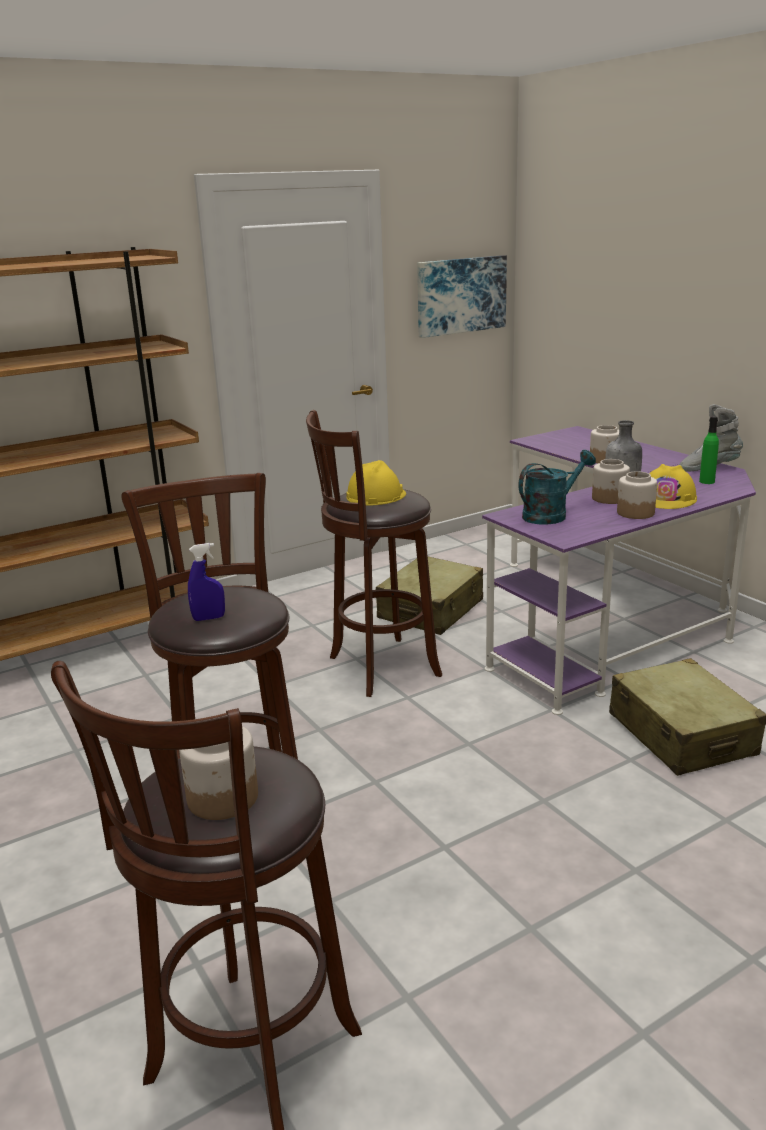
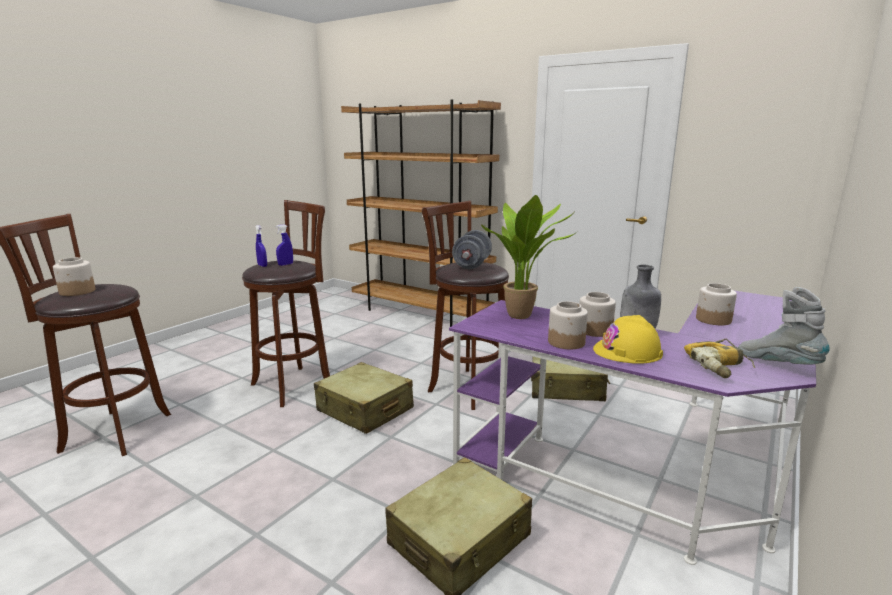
camera: 65 degrees right, 5 degrees down
(225, 600) = (285, 264): none -> blue spray bottle
(376, 496) = (472, 265): yellow hard hat -> grey dumbbell
(383, 753) = (365, 410): none -> beige suitcase
(460, 295) = (765, 156): picture -> none
(550, 515) = (523, 316): turquoise watering can -> potted plant
(707, 481) = (720, 365): green bottle -> power drill

